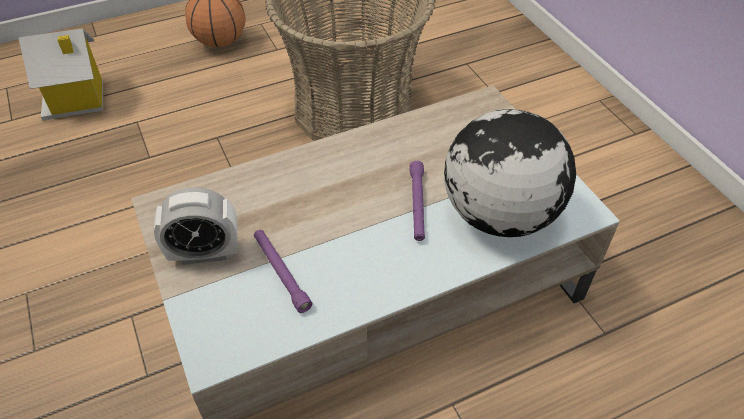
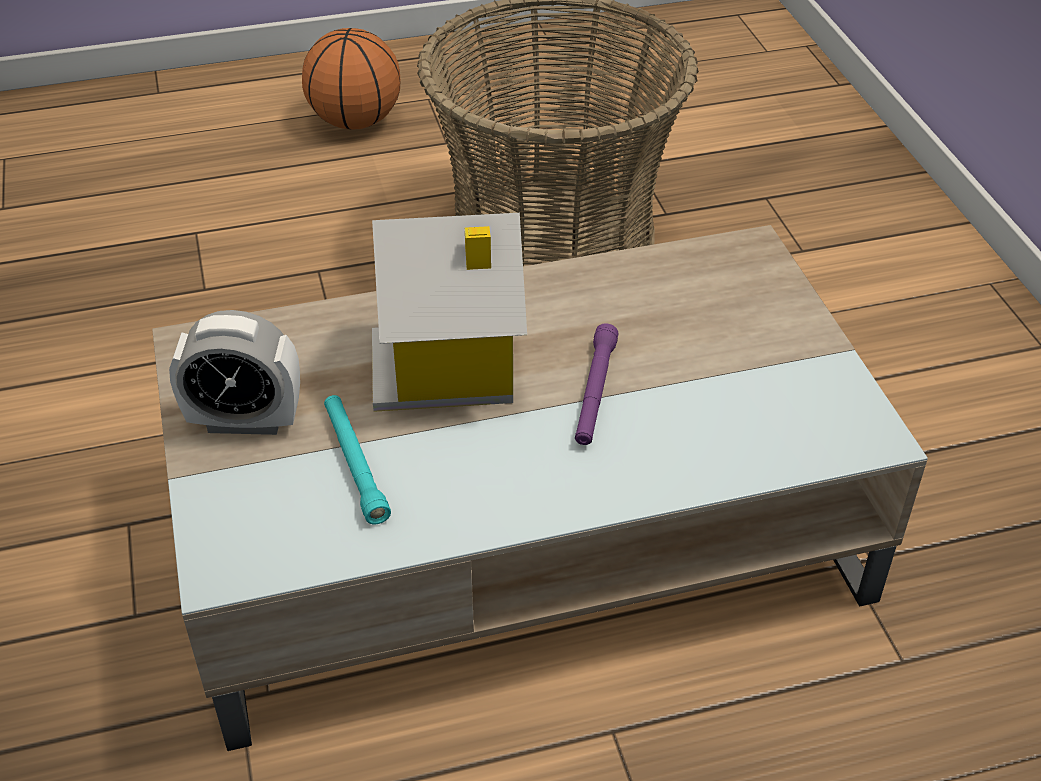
camera: 10 degrees right, 5 degrees down
(77, 100) = (109, 190): toy house -> toy house (449, 369)
(281, 273) = (355, 464): purple flashlight -> turquoise flashlight
(498, 214) = (723, 422): globe -> none

